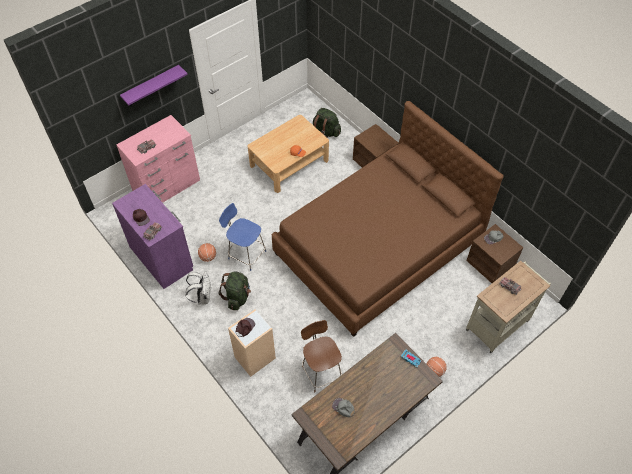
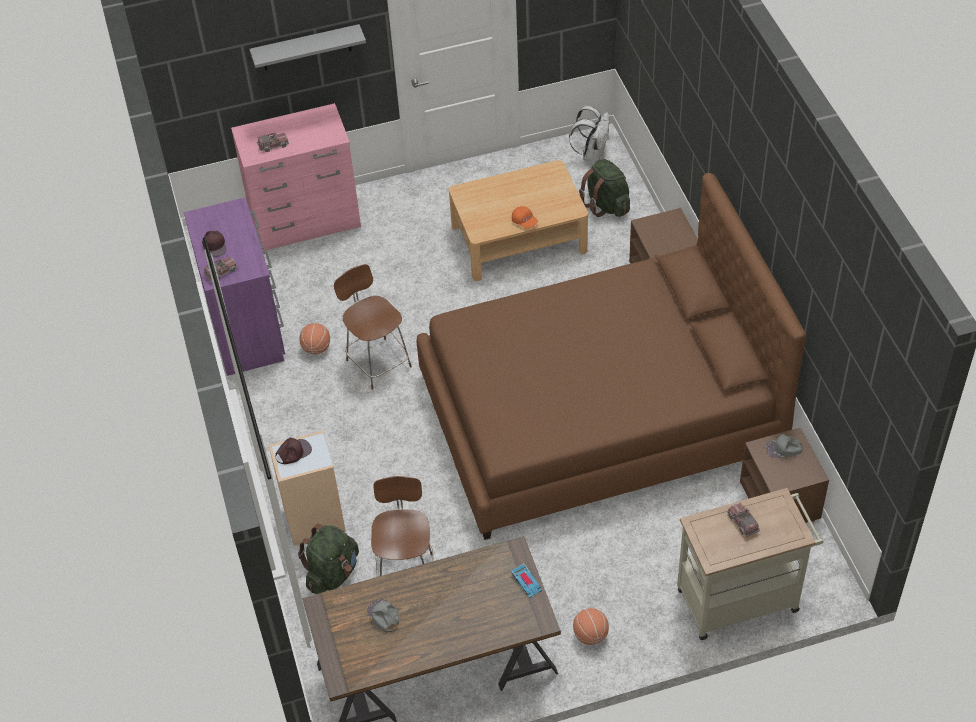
camera: 25 degrees right, 5 degrees down
(151, 86) = (306, 48): purple shelf -> grey shelf
(202, 297) = (279, 405): white backpack -> white backpack (592, 154)
(237, 297) = (332, 422): green backpack -> green backpack (332, 573)
(246, 254) = (377, 362): blue chair -> brown chair

